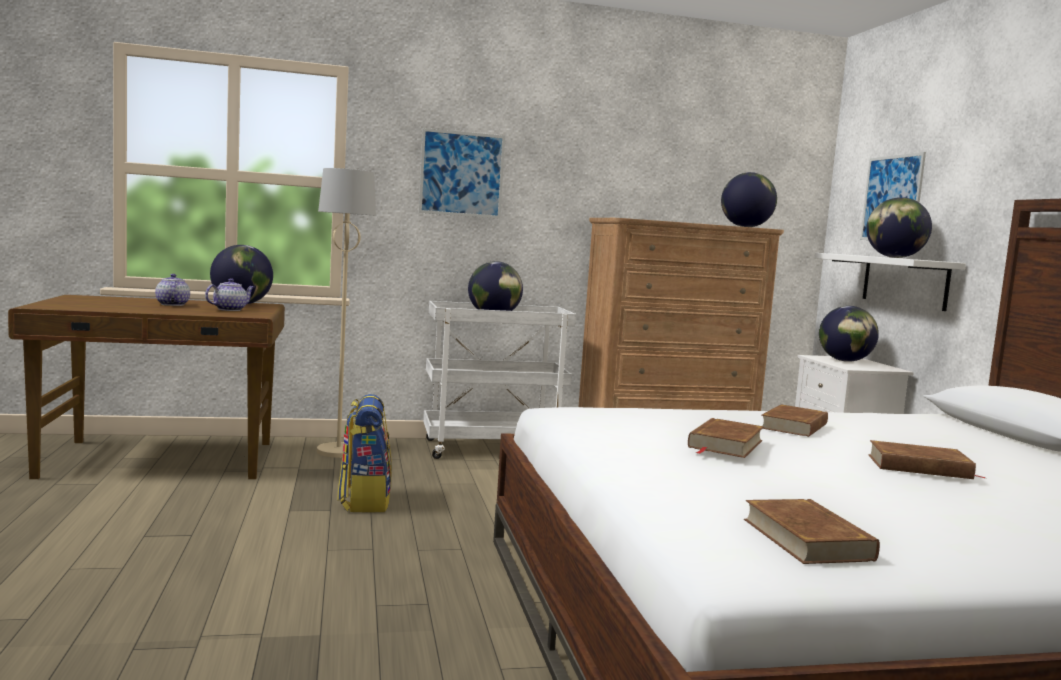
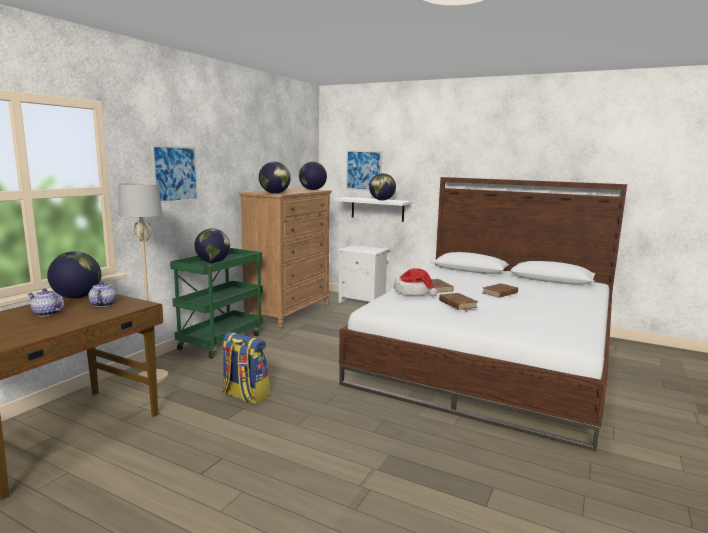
camera: 50 degrees left, 5 degrees up
(492, 449) = (221, 341): white cart -> green cart
(716, 415) = (413, 292): none -> hat
(807, 539) = (560, 329): brown book -> none
(845, 361) = (359, 248): globe -> globe (275, 193)

